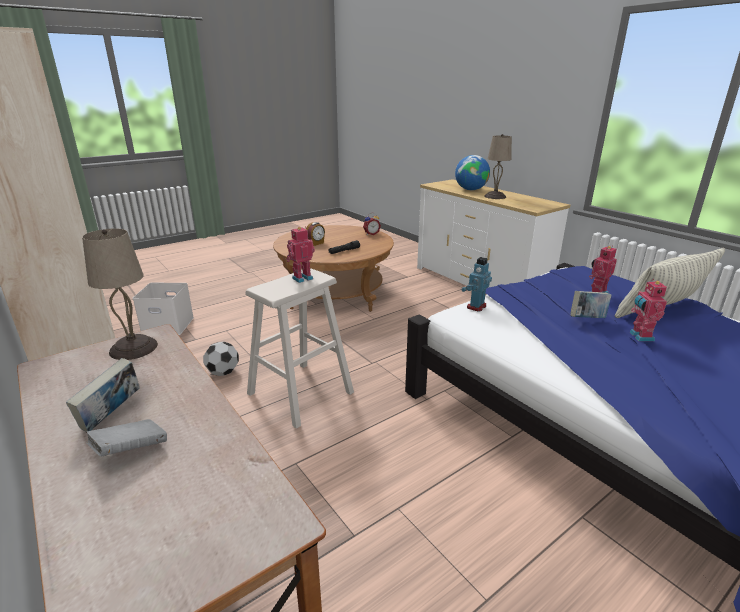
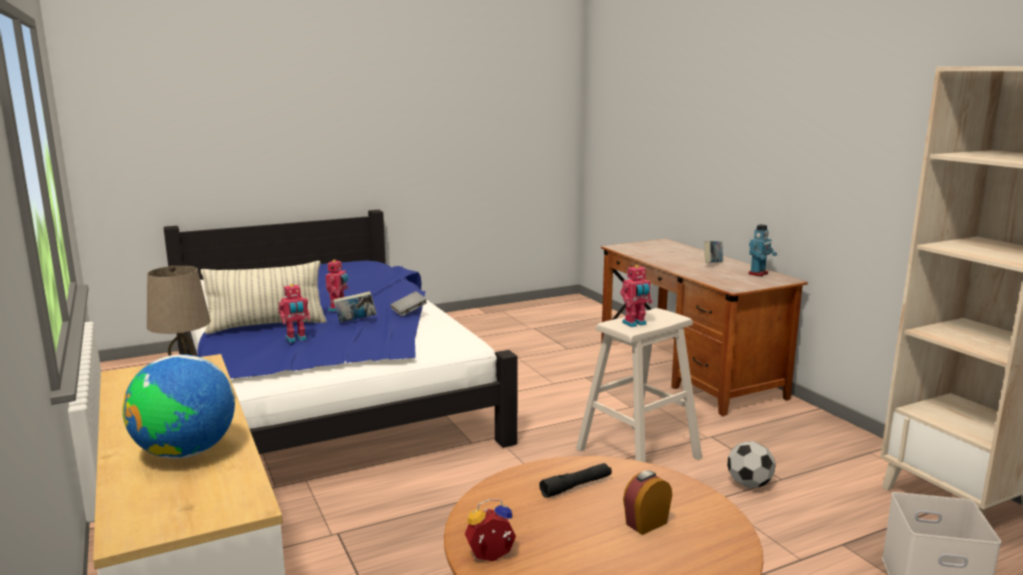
camera: 170 degrees left, 10 degrees down
(130, 450) = (690, 258): grey book -> grey book (409, 311)
(133, 347) = (740, 283): beige table lamp -> none
(476, 306) = (439, 348): toy robot -> toy robot (758, 274)

